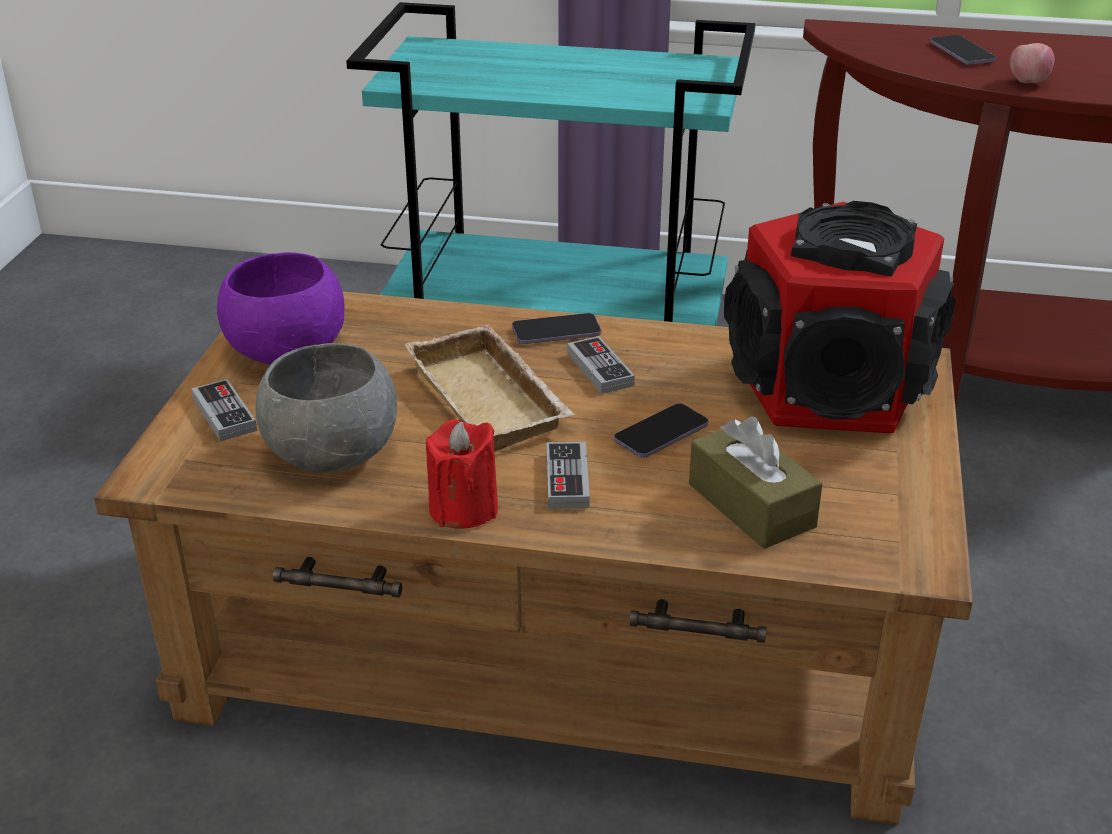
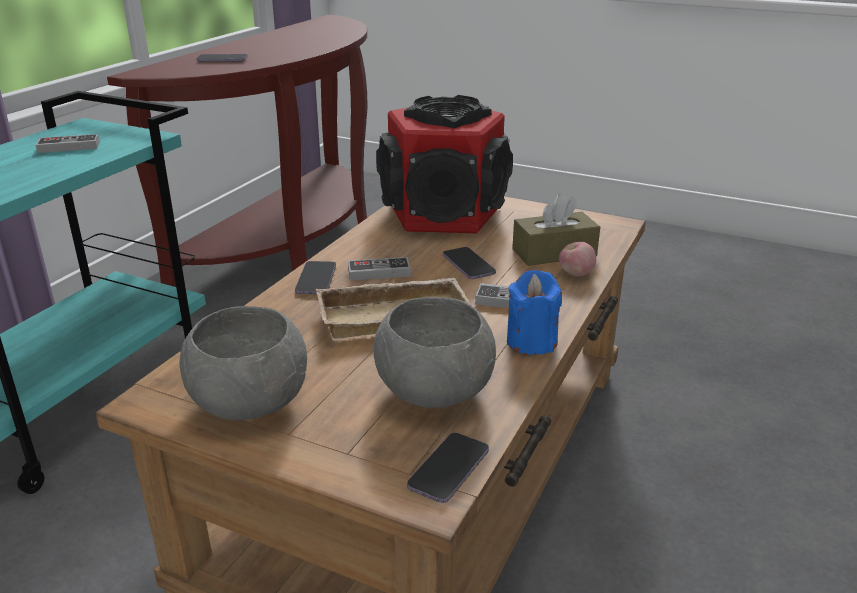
camera: 75 degrees left, 5 degrees down
(192, 481) = (449, 469): none -> phone
(224, 414) = (343, 445): game controller -> game controller (69, 147)
(288, 350) = (249, 401): purple bowl -> grey bowl
(463, 509) = (531, 341): red candle -> blue candle
(1027, 82) = (283, 57): apple -> apple (575, 274)

